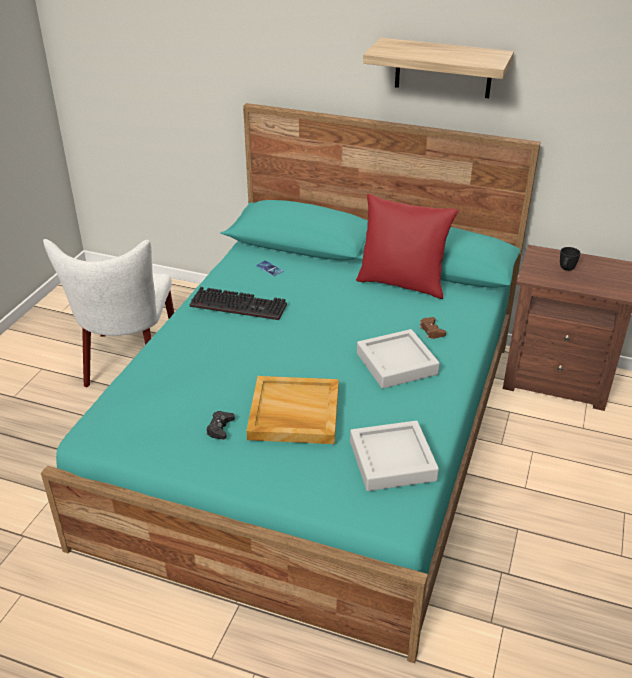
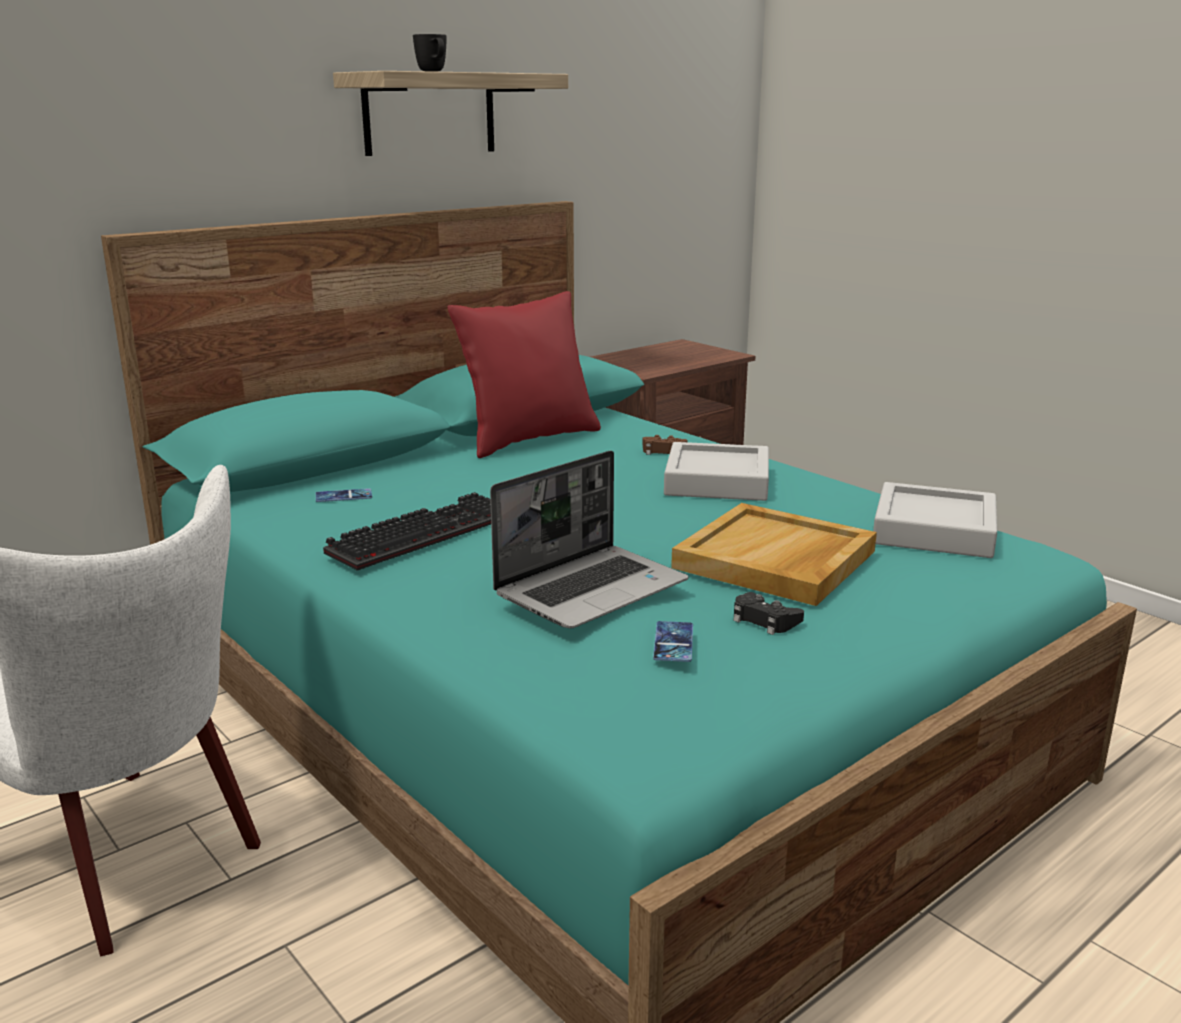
camera: 60 degrees left, 15 degrees down
(168, 407) = (673, 642): none -> phone
(206, 369) = (592, 588): none -> laptop
(566, 270) = (651, 360): black mug -> black mug (434, 71)

